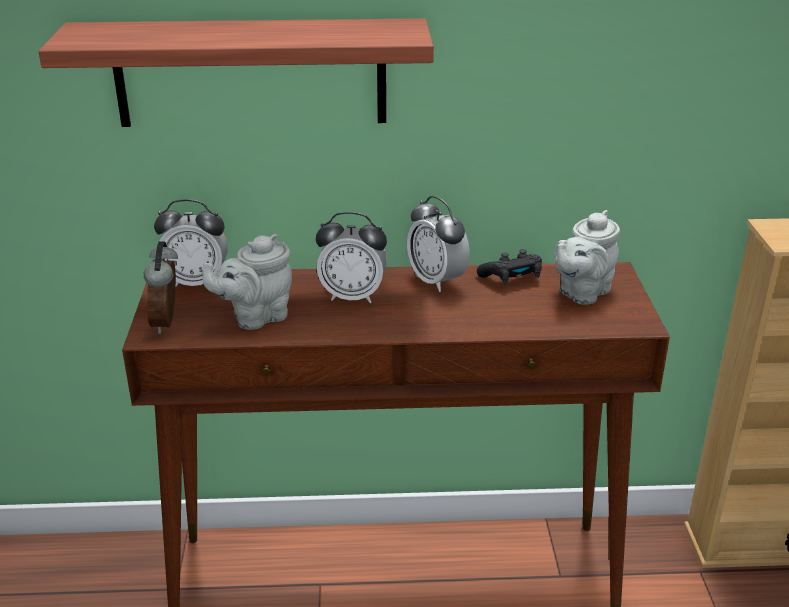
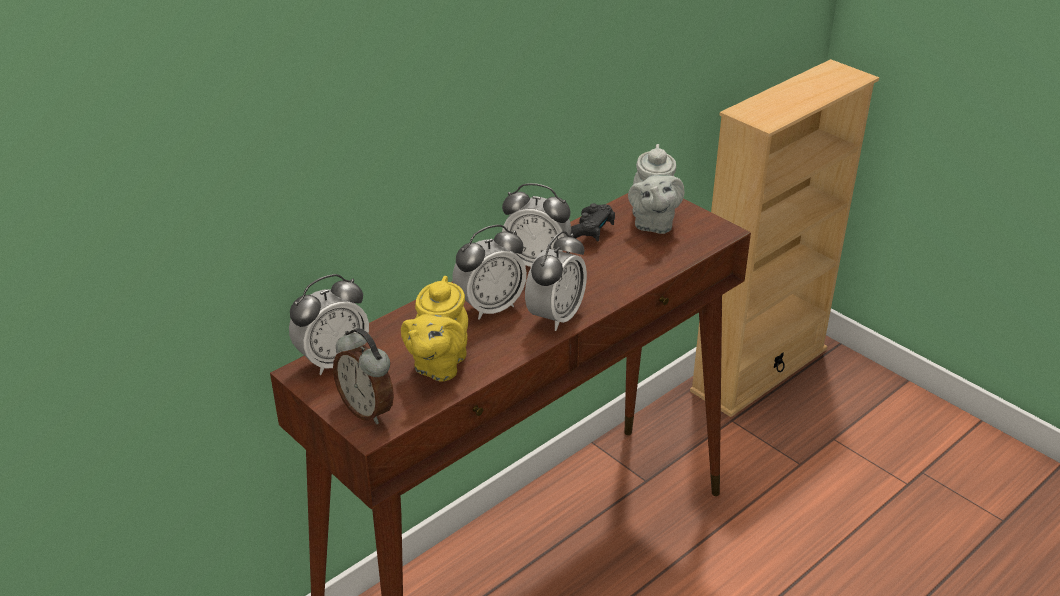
camera: 40 degrees left, 5 degrees up
(251, 73) = (343, 121): shelf -> none
(256, 317) = (438, 365): grey teapot -> yellow teapot
(392, 324) = (555, 316): none -> alarm clock

